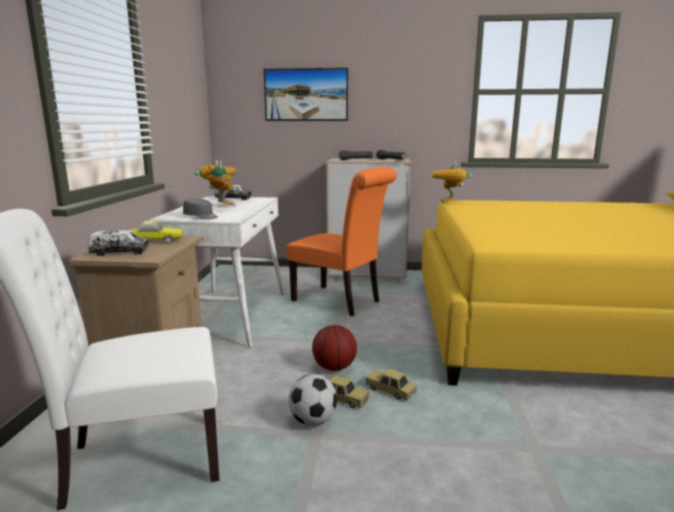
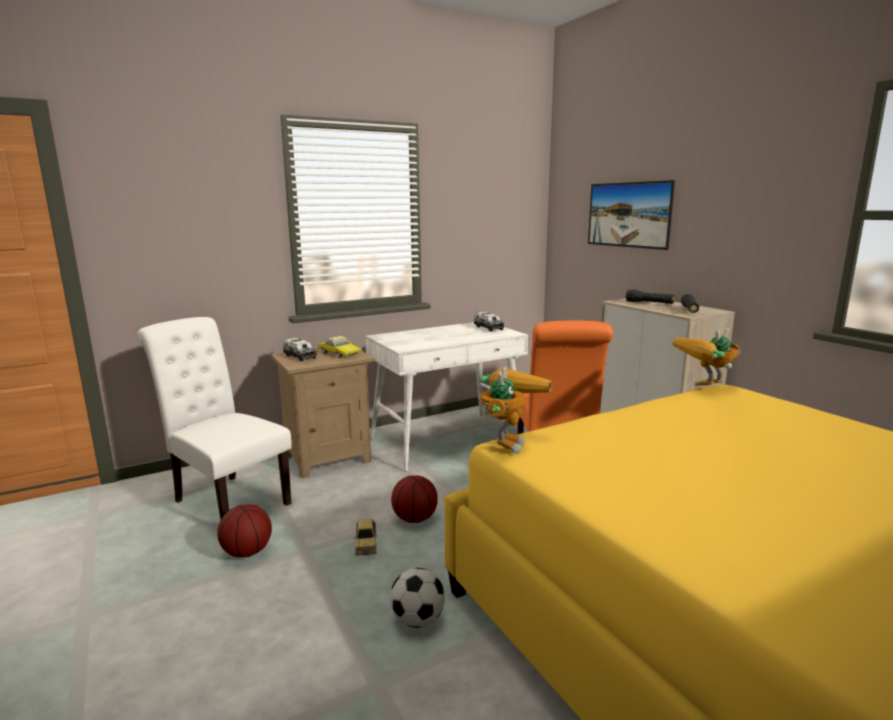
camera: 55 degrees right, 0 degrees up
(201, 217) = (400, 341): grey cap -> none
(220, 205) = (454, 332): toy robot -> toy robot (507, 440)
(275, 471) = (247, 552): none -> basketball
(313, 420) = (321, 542): football -> football (418, 620)
(390, 390) = (404, 561): toy car -> none

